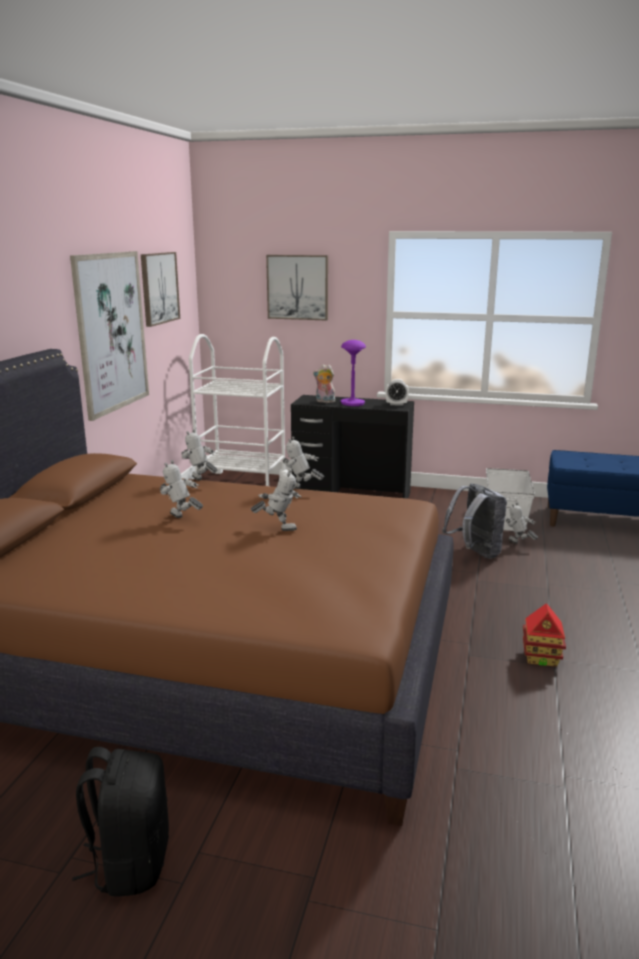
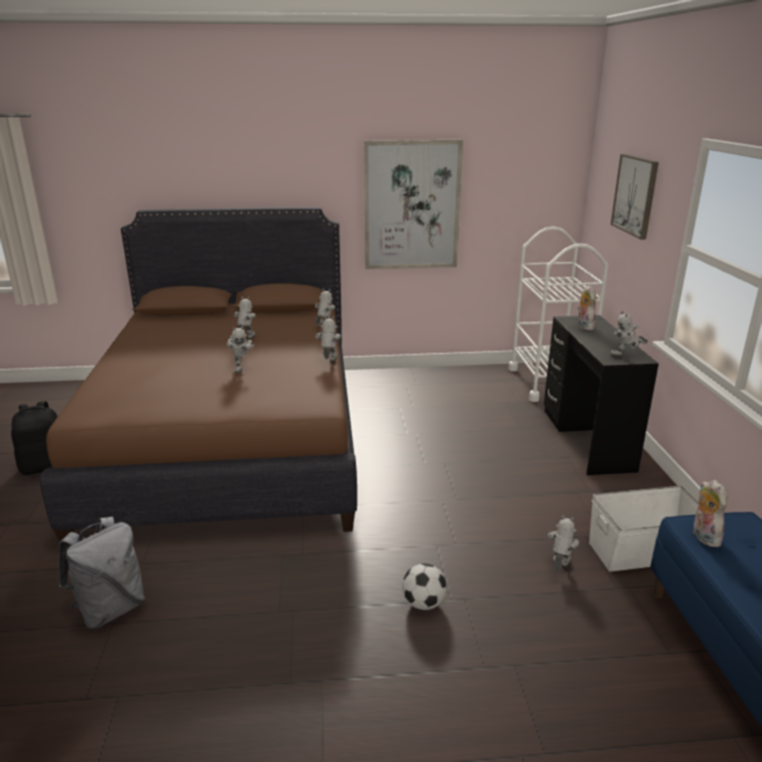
camera: 70 degrees right, 5 degrees up
(159, 288) = (503, 175): picture -> none
(352, 403) = (596, 337): purple table lamp -> none
(396, 404) = (625, 356): alarm clock -> toy robot
(475, 553) = (506, 537): grey backpack -> grey backpack (110, 609)
(541, 658) = (292, 601): toy house -> none
(551, 600) = (423, 603): none -> football
(578, 464) = (703, 536): none -> plush toy

